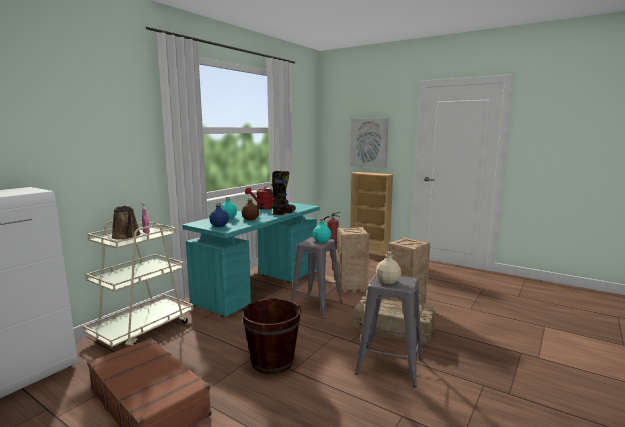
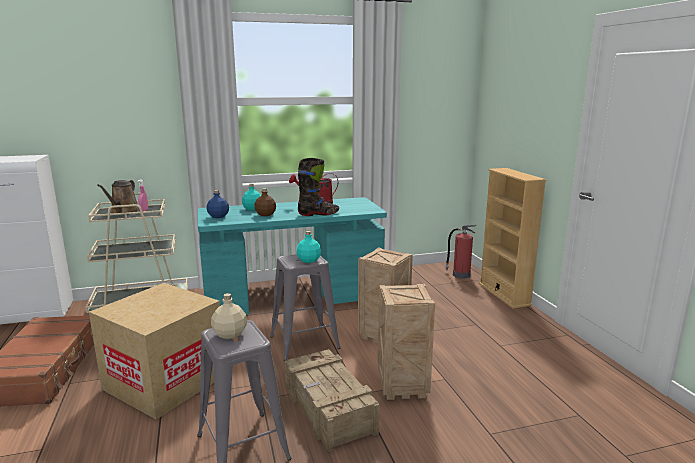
camera: 40 degrees right, 5 degrees up
(272, 361) = (164, 382): brown bucket -> cardboard box
(369, 142) = (524, 122): picture -> none

